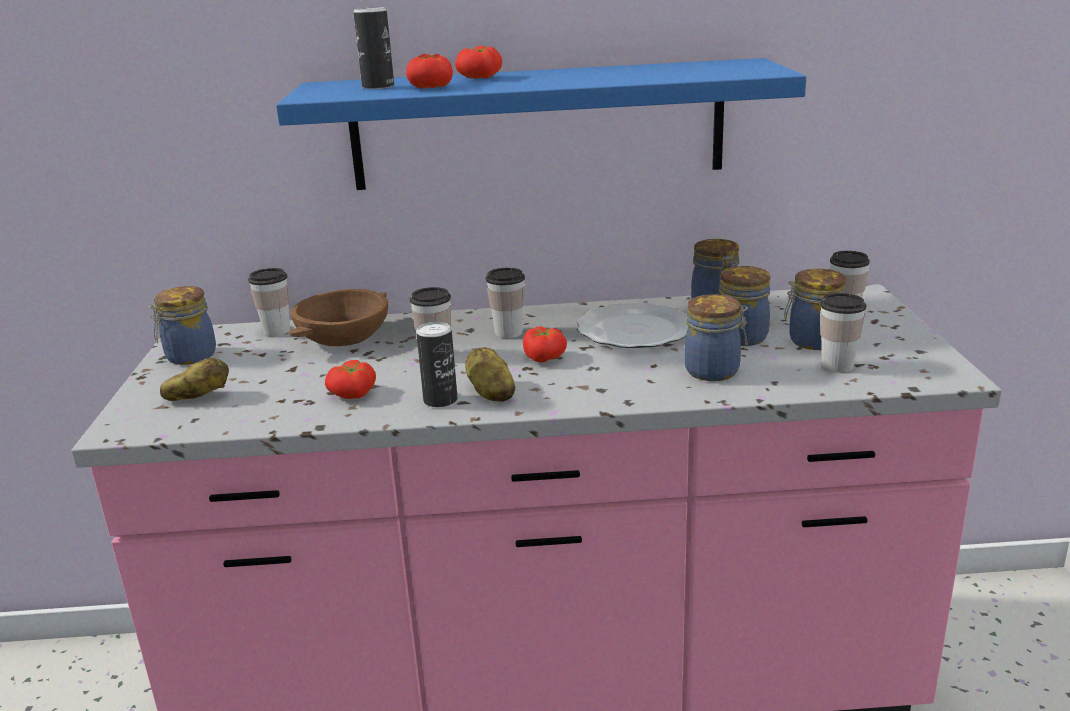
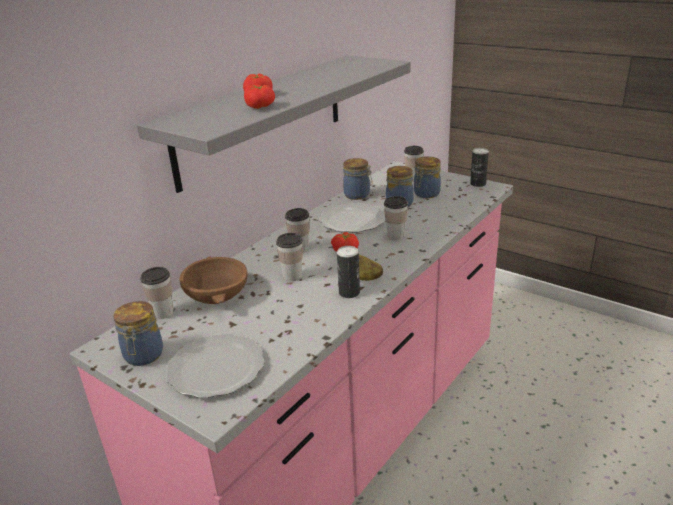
camera: 50 degrees left, 5 degrees up
(198, 397) = (218, 368): potato -> plate
(354, 395) = (303, 315): tomato -> none
(378, 86) = (219, 114): can -> can (478, 184)
(537, 125) = (263, 118): blue shelf -> grey shelf
(714, 371) = (422, 222): jar -> none
(837, 366) = (454, 200): cup -> cup (395, 236)

